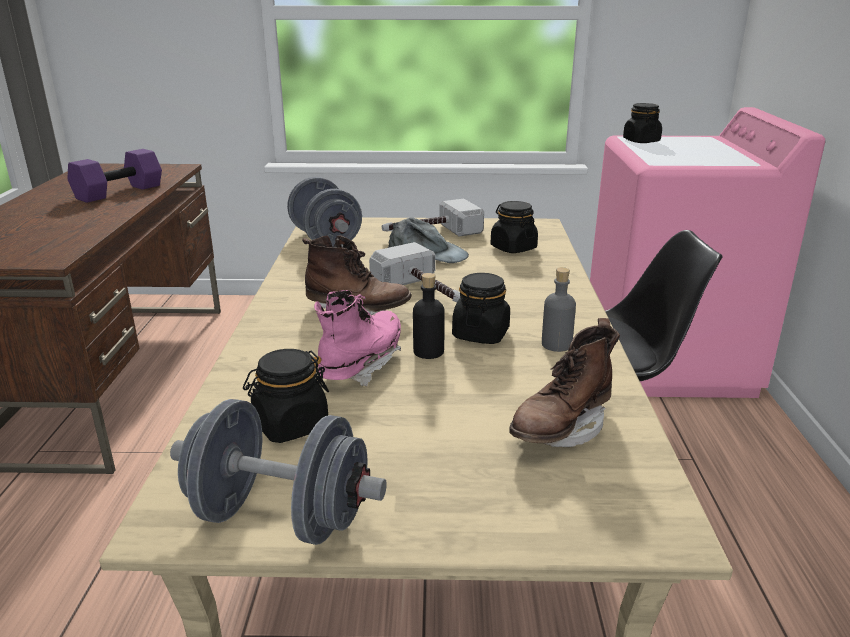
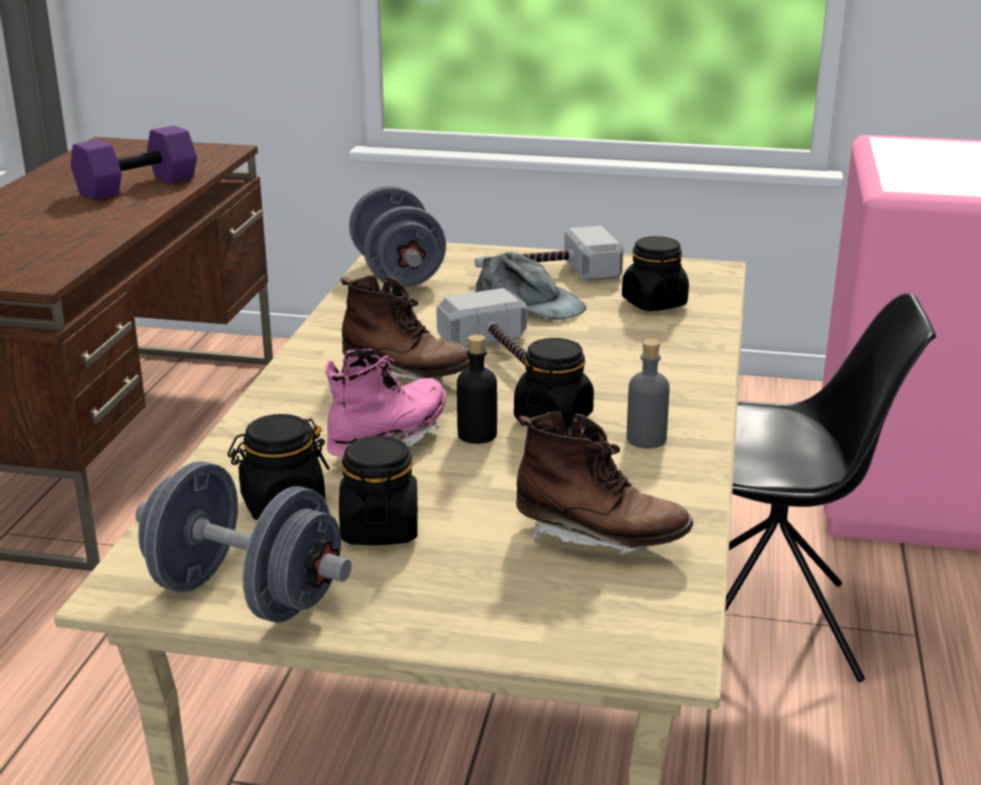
camera: 10 degrees right, 0 degrees up
(561, 428) = (599, 538): brown boot -> brown boot turned 120 degrees counterclockwise
(641, 141) = (901, 147): black jar -> black jar (379, 529)

